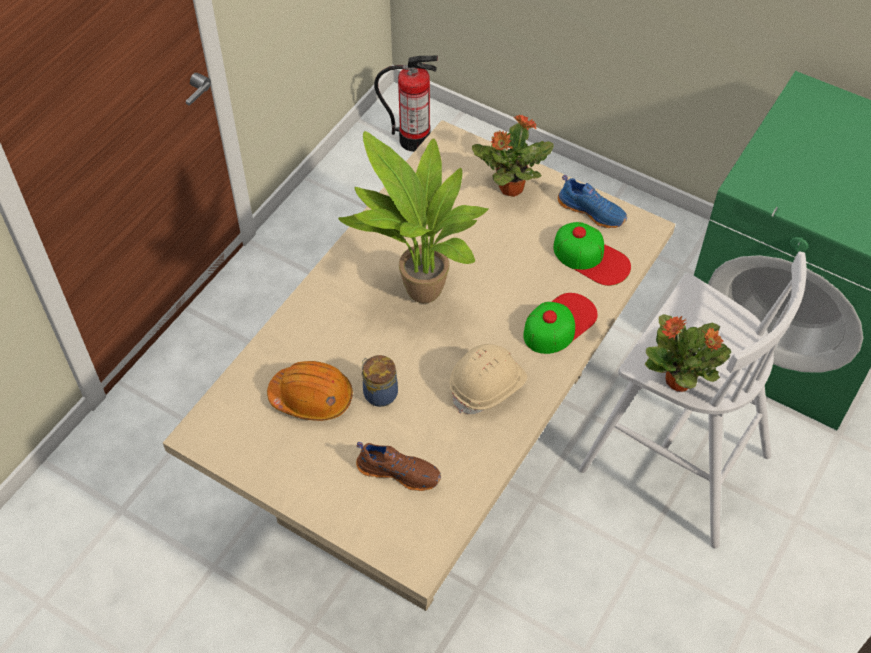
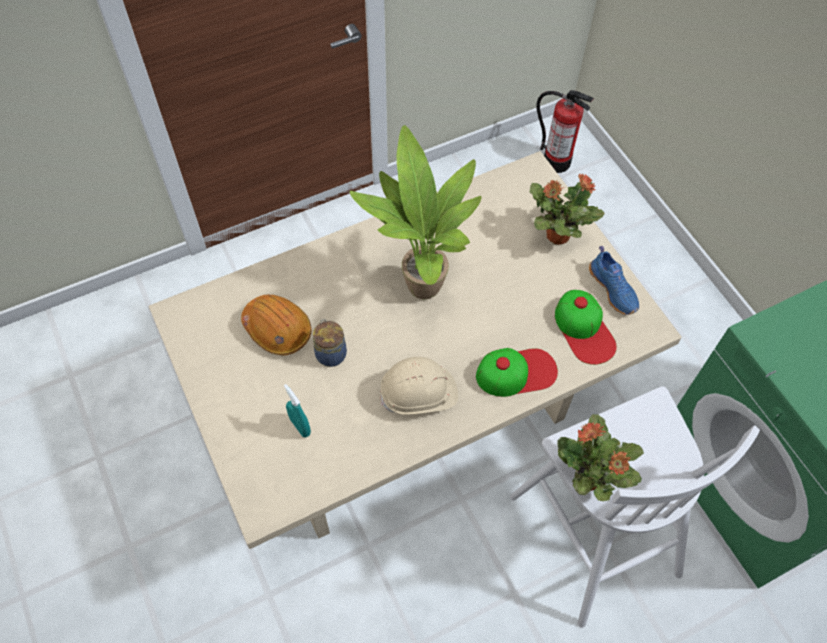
camera: 30 degrees right, 5 degrees up
(399, 471) = (300, 426): brown shoe -> turquoise spray bottle

